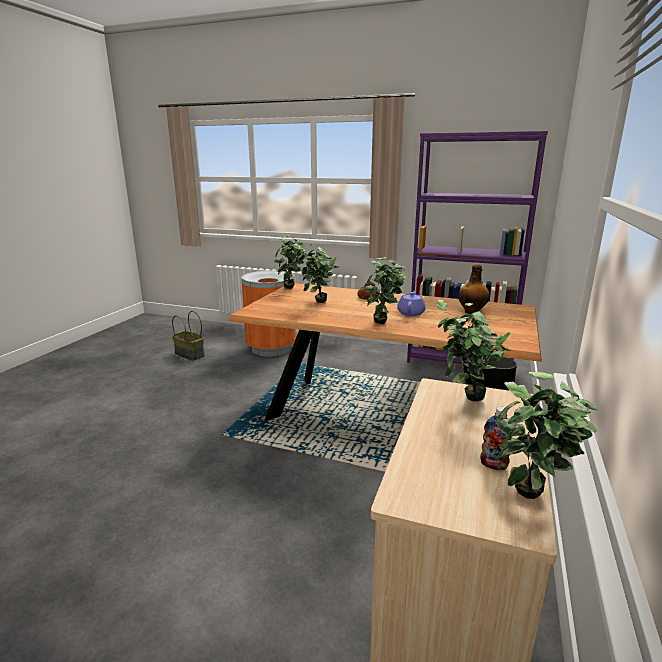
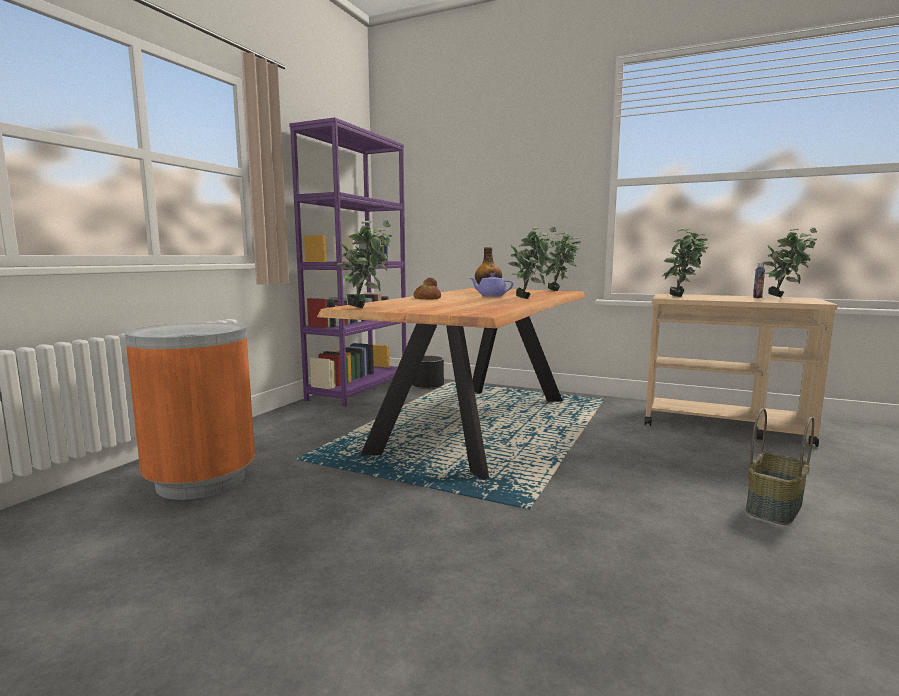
camera: 85 degrees left, 10 degrees down
(189, 354) = (115, 581): basket -> basket (775, 508)
(317, 303) = (449, 304): potted plant -> potted plant (560, 291)

